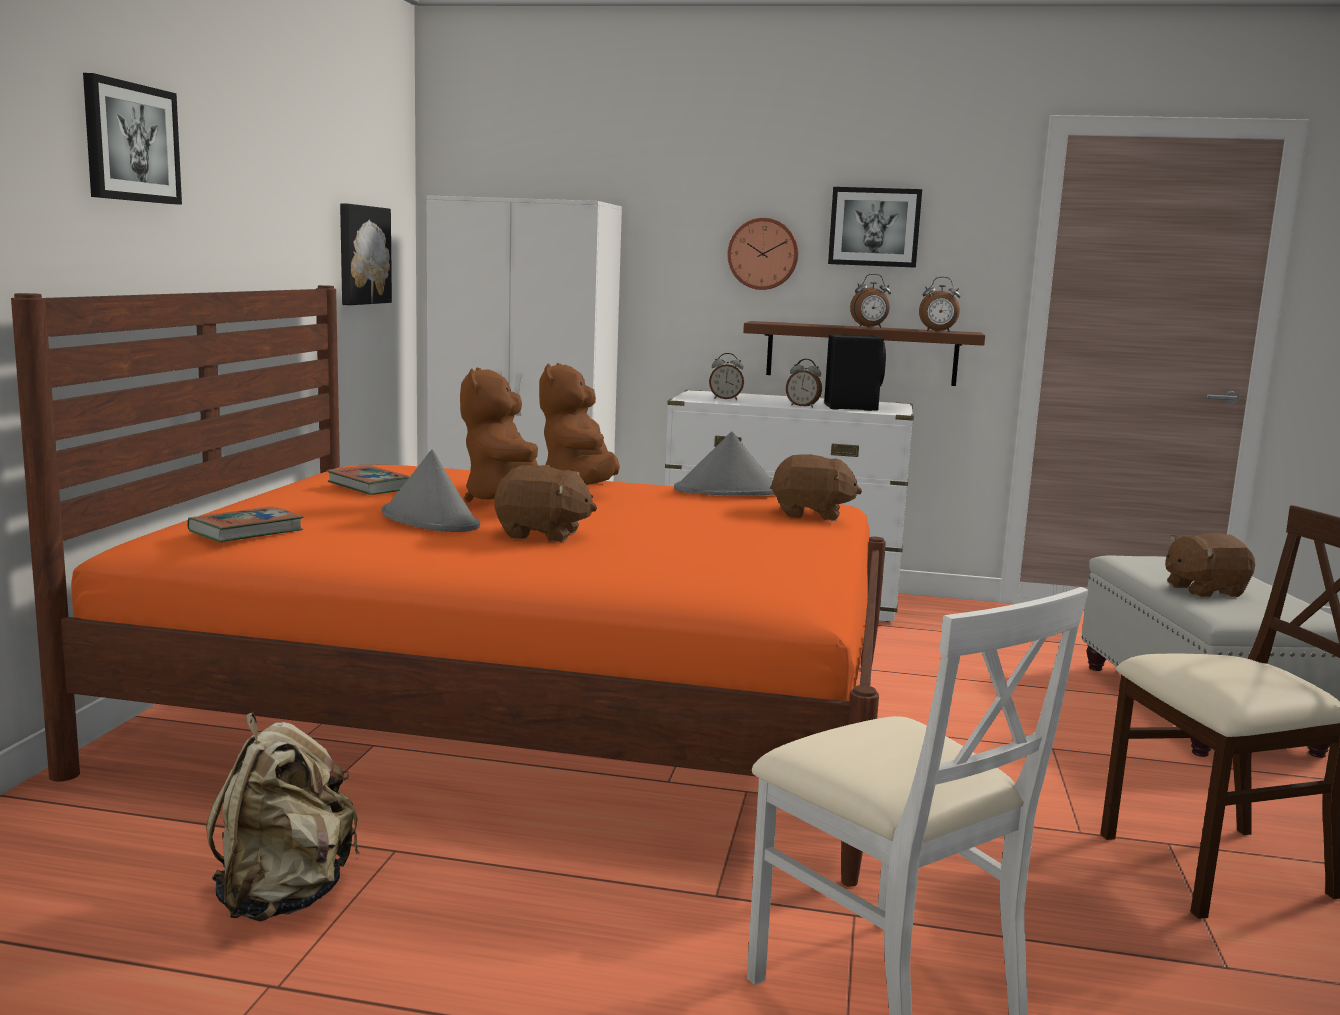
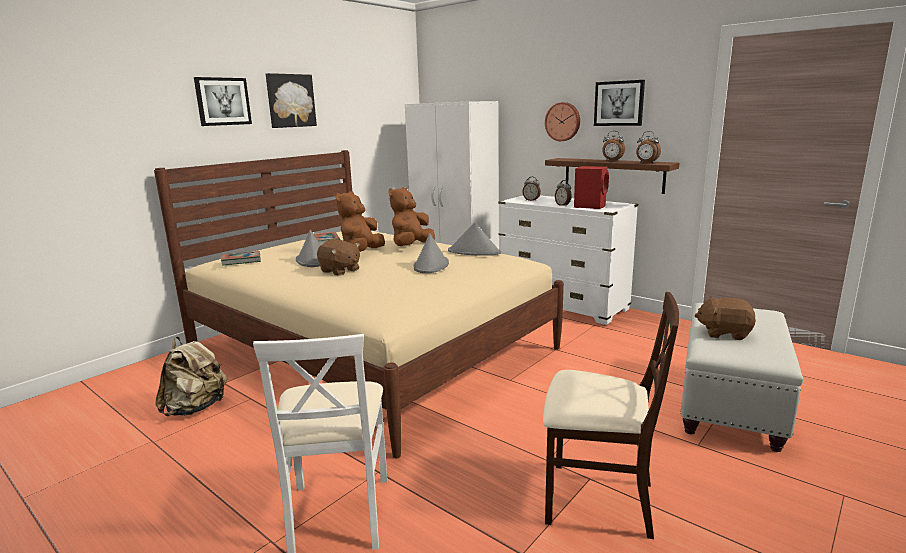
camera: 30 degrees right, 5 degrees up
(362, 255) = (378, 133): picture -> picture (290, 101)
(527, 713) = (370, 348): orange bed -> beige bed
(703, 516) = (431, 265): none -> grey hat
(811, 514) = (493, 268): brown plush toy -> none
(851, 407) = (590, 206): black speaker -> red speaker

